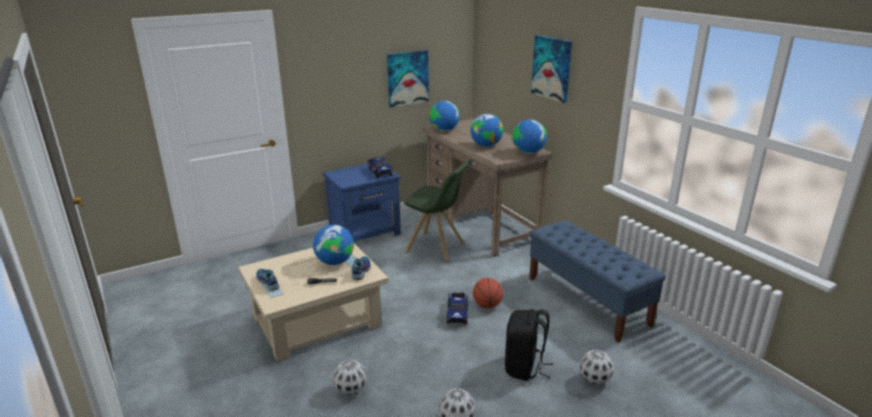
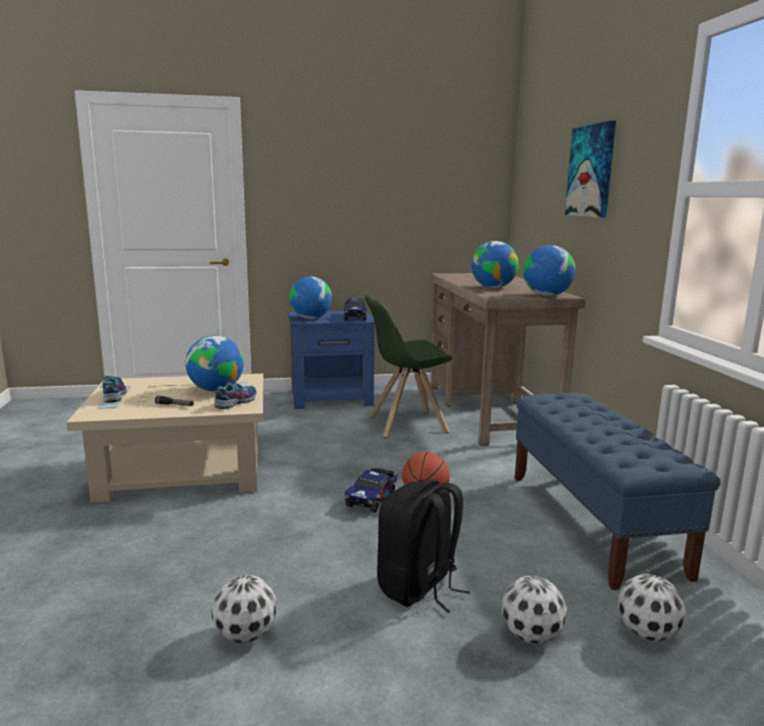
camera: 20 degrees right, 10 degrees down
(351, 390) = (142, 555): football -> football (648, 634)
(407, 78) = (414, 206): picture -> none
(435, 247) = (406, 424): green chair -> green chair turned 120 degrees clockwise
(444, 130) = (453, 276): globe -> globe (310, 318)

